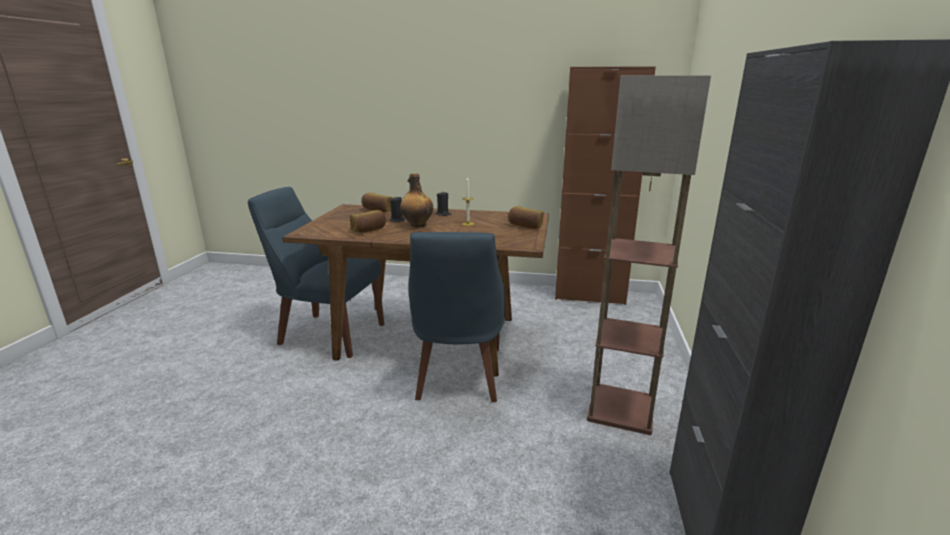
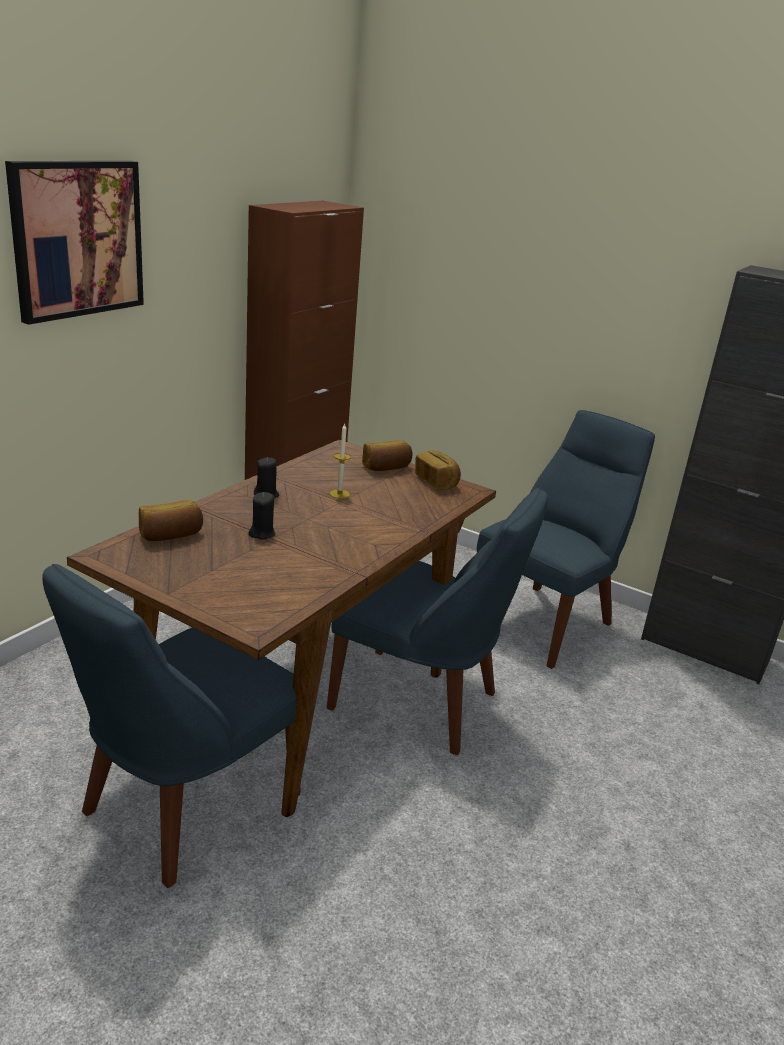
camera: 70 degrees left, 5 degrees up
(369, 230) = (299, 566): bread -> bread (437, 482)
(417, 225) = (309, 526): bottle -> none
(447, 80) = (77, 239): none -> picture
(622, 410) = (546, 622): floor lamp -> blue chair

